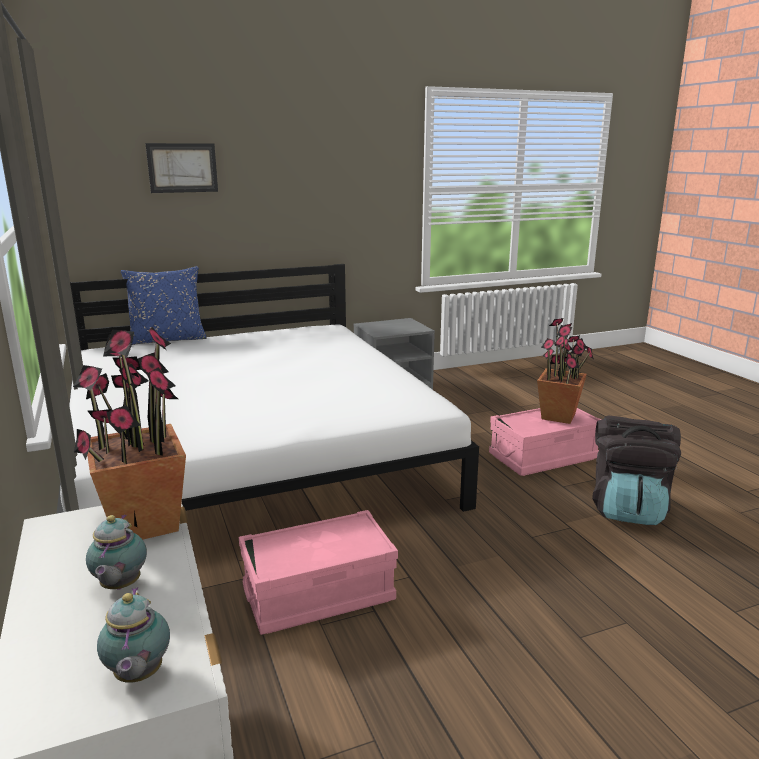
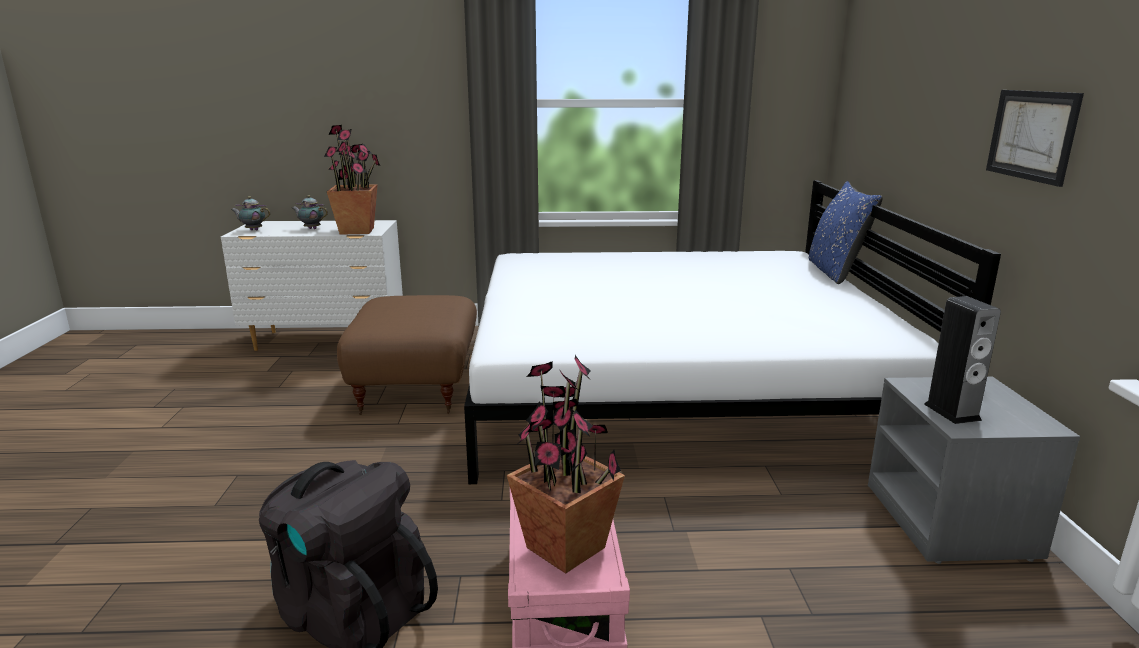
camera: 110 degrees right, 0 degrees up
(182, 168) = (908, 63): picture -> picture (1032, 135)
(318, 595) = (417, 388): pink storage box -> brown ottoman
(406, 329) = (952, 412): none -> speaker

